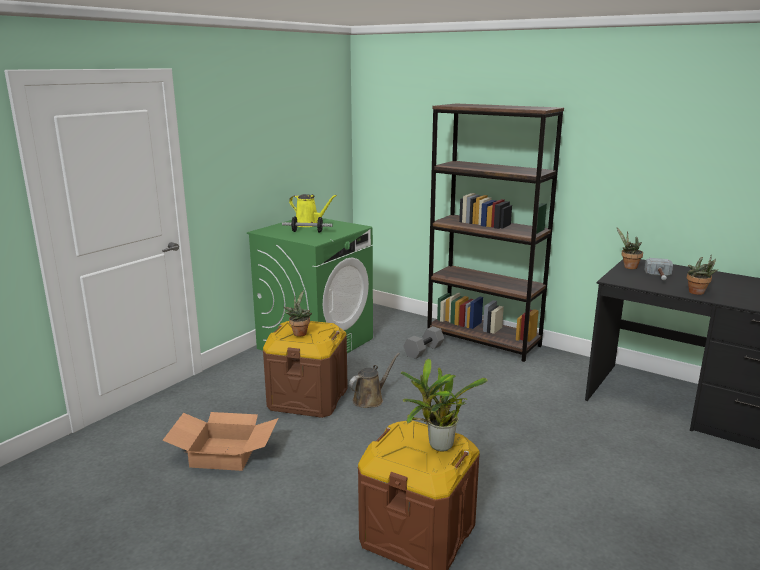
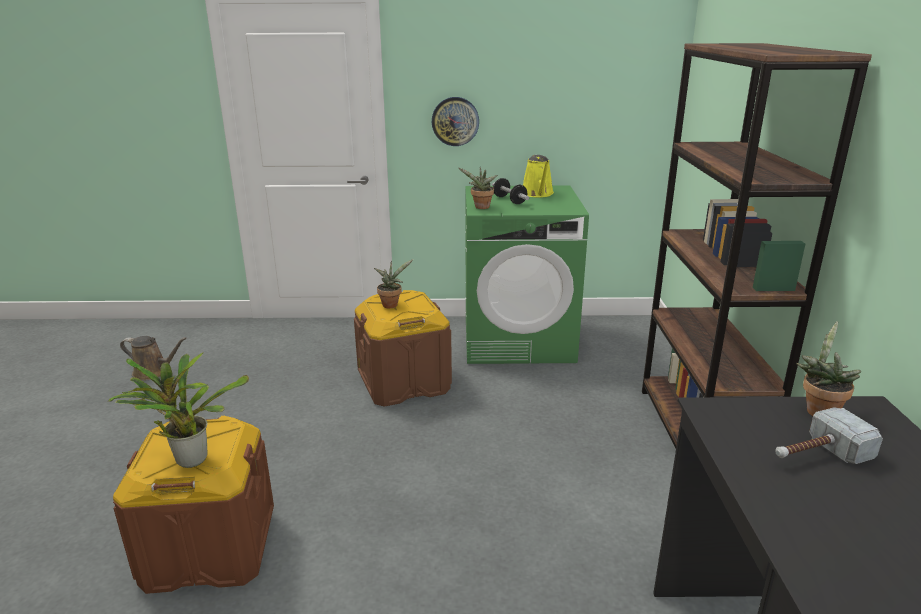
camera: 55 degrees right, 5 degrees up
(223, 454) = (270, 385): cardboard box -> none
(233, 179) = (455, 121): none -> wall clock
(370, 399) = (442, 415): brown watering can -> brown watering can (154, 372)
(423, 350) = (600, 403): grey dumbbell -> none
(698, 293) = (798, 520): potted plant -> potted plant (481, 207)

